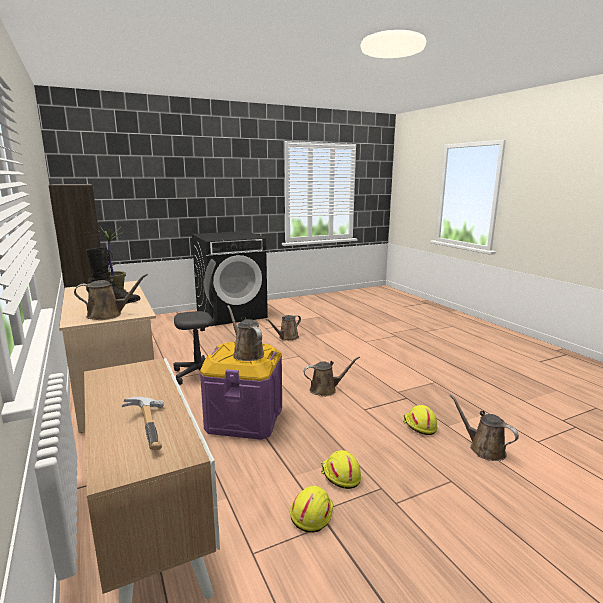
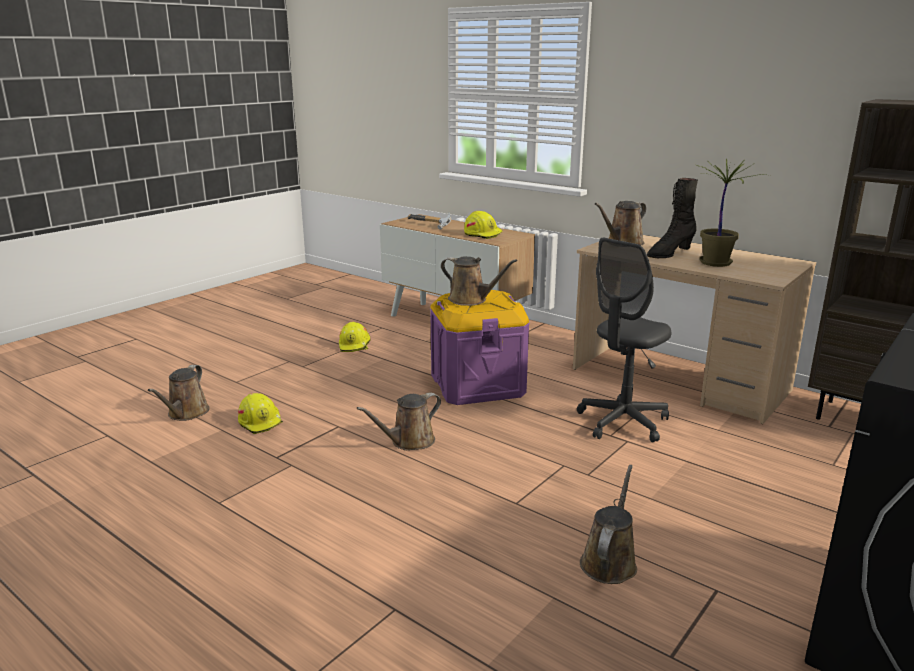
camera: 155 degrees right, 5 degrees up
(340, 475) = (342, 366): yellow hard hat -> yellow hard hat (483, 234)
(484, 449) = (186, 413): brown watering can -> brown watering can turned 75 degrees clockwise

